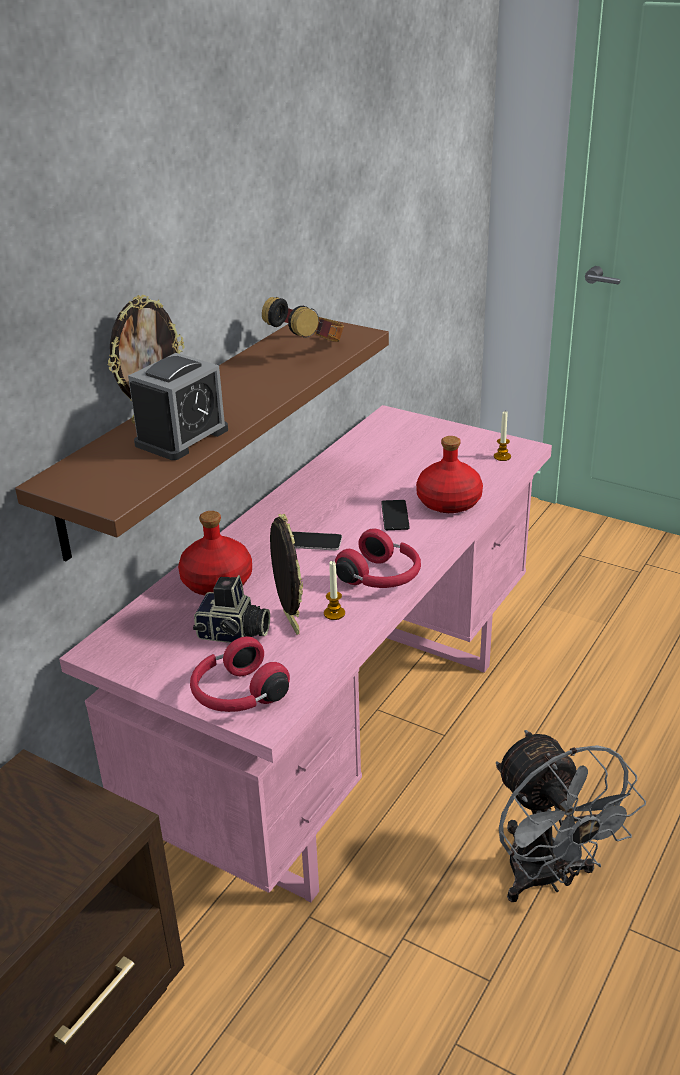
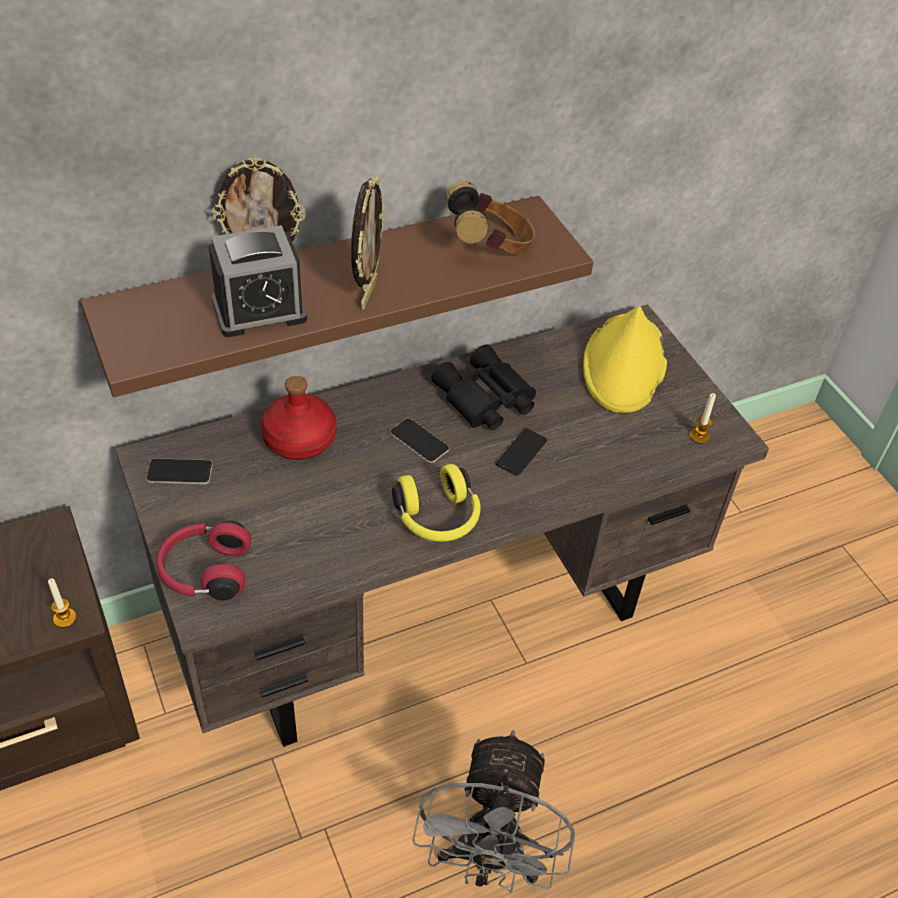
camera: 30 degrees right, 15 degrees up
(138, 646) = (179, 472): none -> phone
(233, 634) = (260, 505): camera -> none
(289, 622) = (314, 520): picture frame -> picture frame (367, 294)
(332, 499) = (484, 399): none -> black binoculars
(334, 613) = (359, 534): candle -> candle (65, 618)
(346, 741) = (437, 615): pink desk -> brown desk
(381, 577) = (438, 518): red headphones -> yellow headphones
(407, 441) = (624, 365): none -> yellow hat
(448, 501) = (588, 463): red bottle -> none

